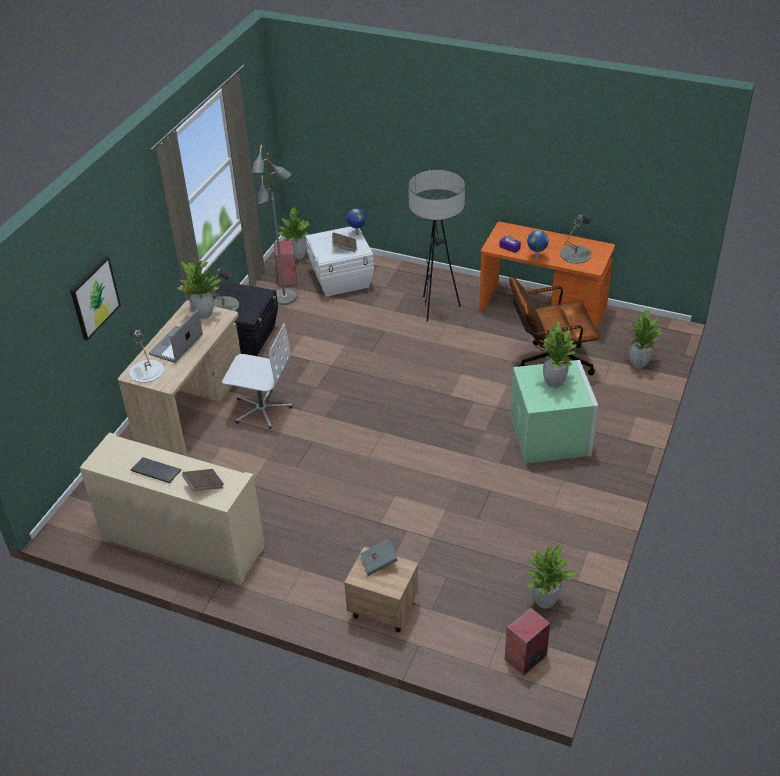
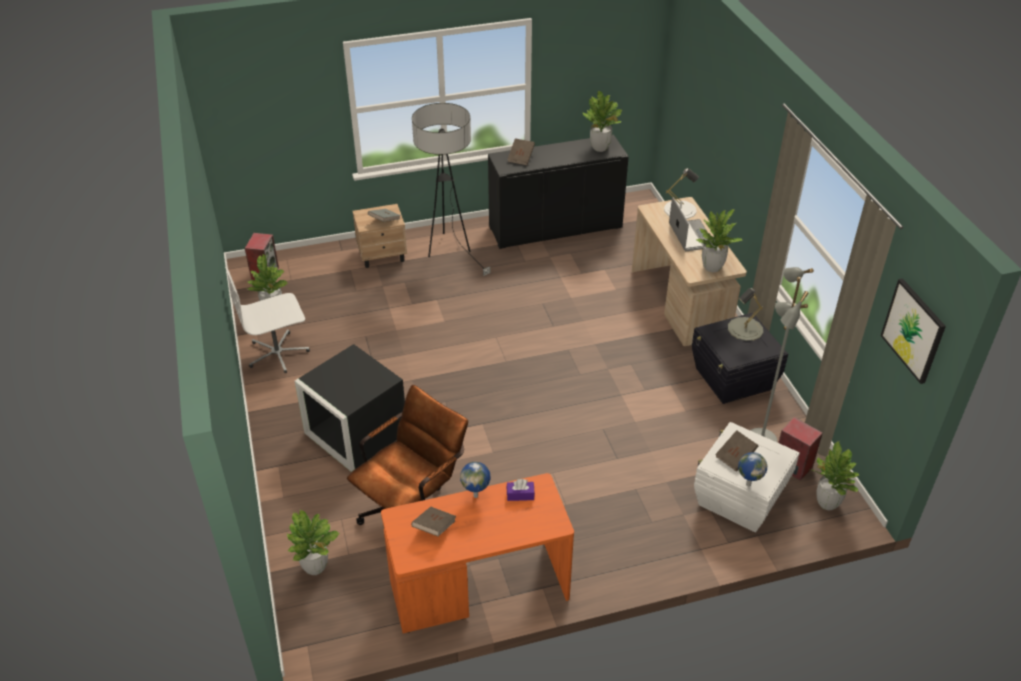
camera: 140 degrees right, 0 degrees up
(94, 297) = (725, 136): picture -> picture (913, 330)
(155, 471) = (563, 151): keyboard -> none
(183, 543) = (555, 227): beige cabinet -> black cabinet
(261, 409) = (626, 328): white office chair -> white office chair (278, 353)
(436, 309) = (595, 517): floor lamp -> floor lamp (449, 251)
(551, 436) = (354, 432): green storage box -> black storage box
(554, 382) = (351, 382): potted plant -> potted plant (600, 148)
(575, 254) = (434, 527): grey table lamp -> brown book

